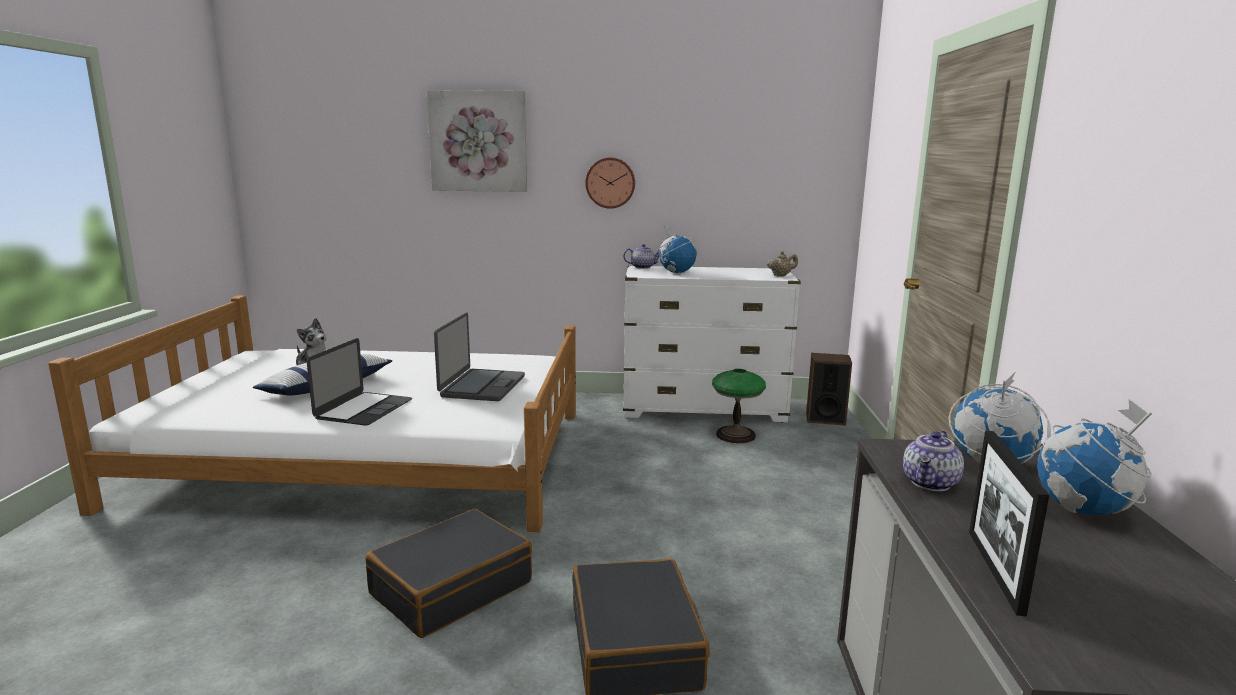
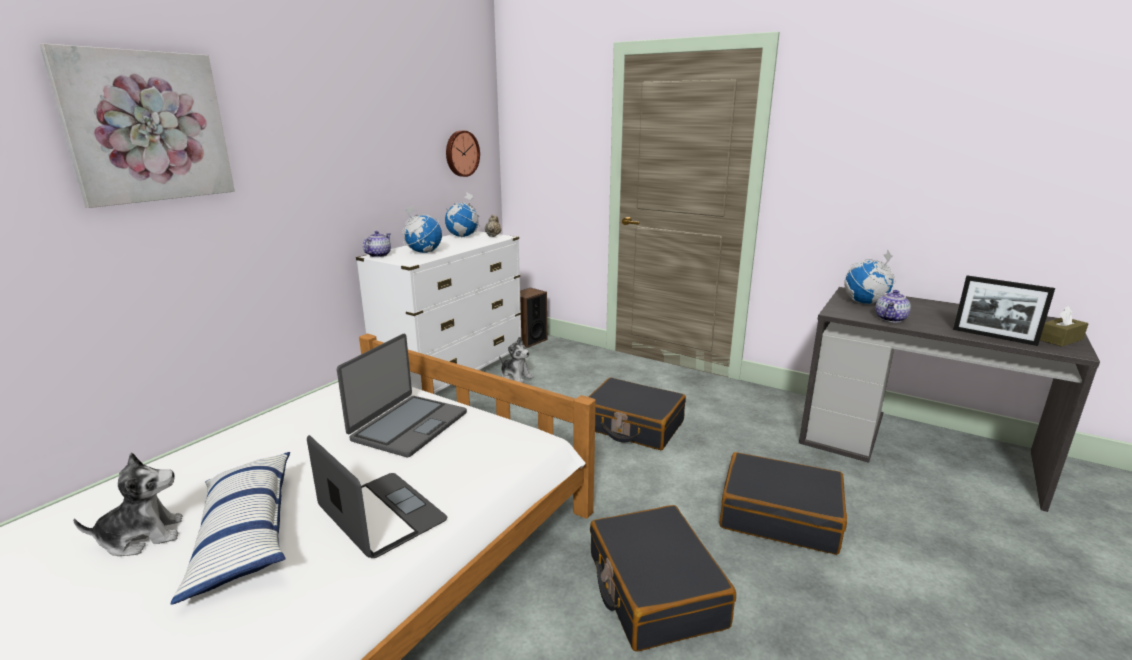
camera: 60 degrees left, 5 degrees up
(481, 386) = (408, 426): laptop -> laptop turned 75 degrees clockwise
(610, 183) = (322, 169): wall clock -> wall clock (461, 153)
(721, 516) = (633, 425): none -> black suitcase
(736, 435) = (516, 376): table lamp -> plush toy
(931, 483) = (891, 319): teapot -> teapot turned 60 degrees clockwise
(1084, 510) = (925, 306): globe -> globe (463, 236)
(1124, 649) = (1060, 339): none -> brown tissue box

